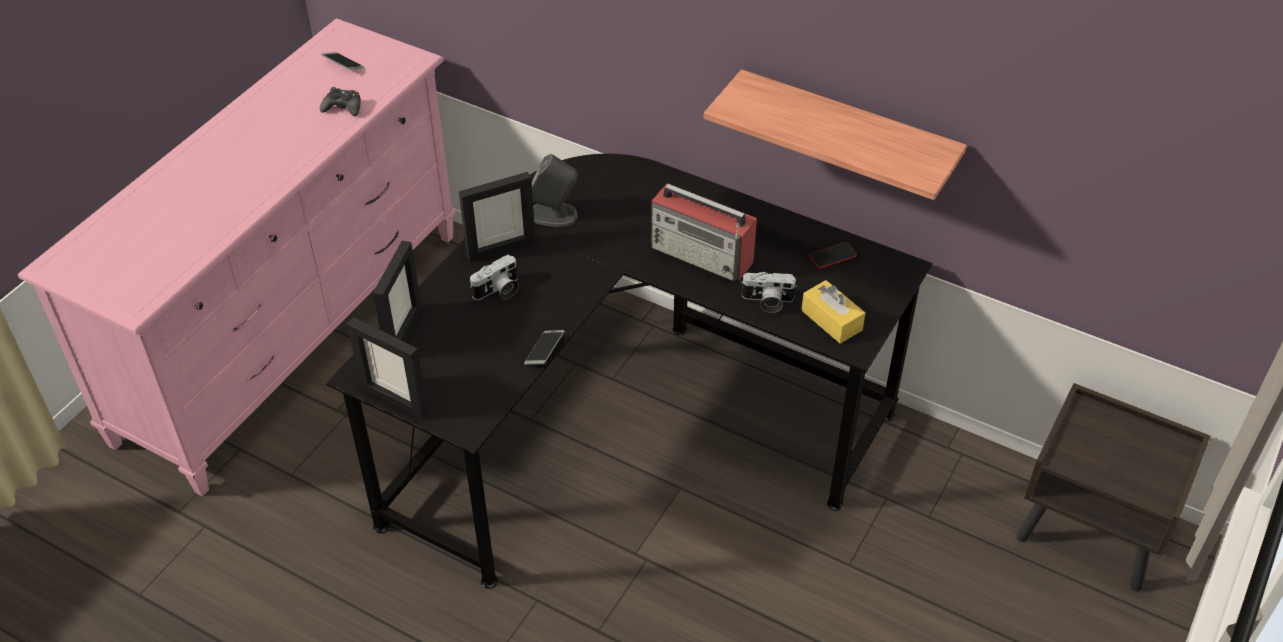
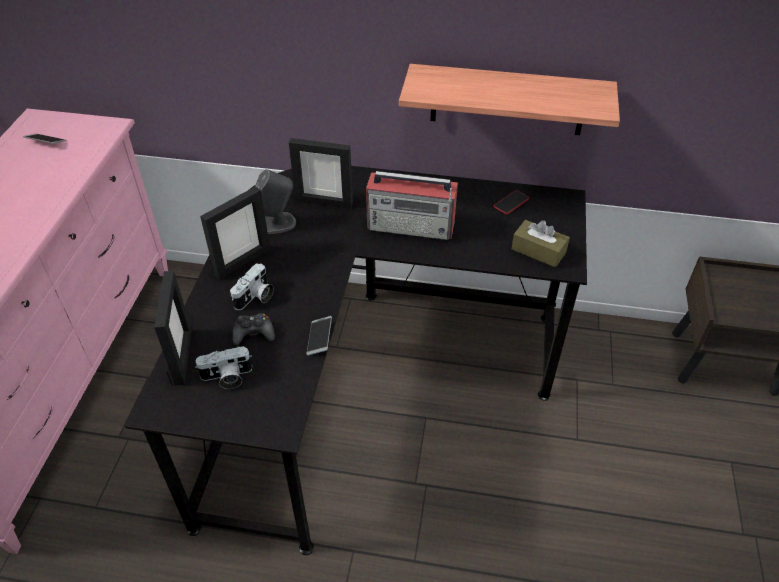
camera: 20 degrees left, 0 degrees up
(343, 107) = (58, 175): black game controller -> black game controller (254, 333)
(395, 399) = (200, 422): picture frame -> picture frame (324, 201)
(767, 302) = (481, 249): camera -> camera (227, 377)
(831, 320) = (538, 251): yellow tissue box -> brown tissue box

